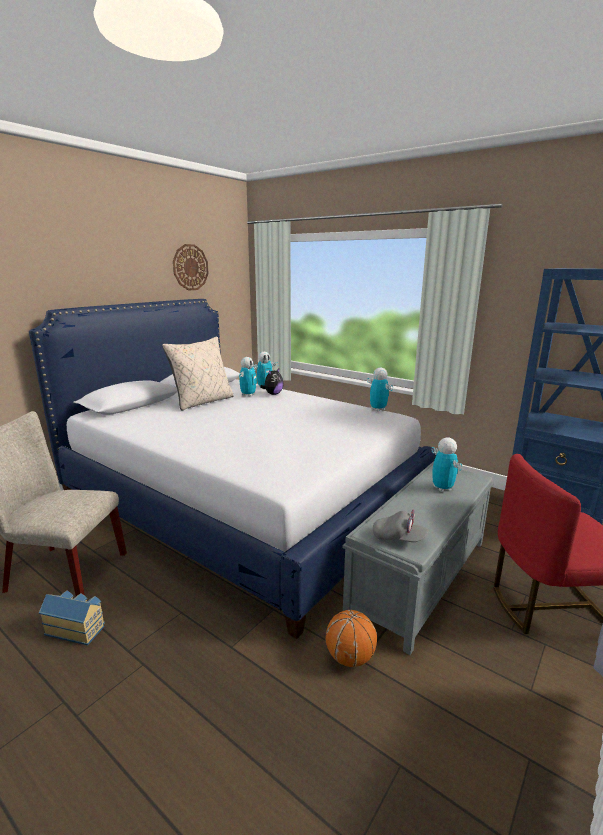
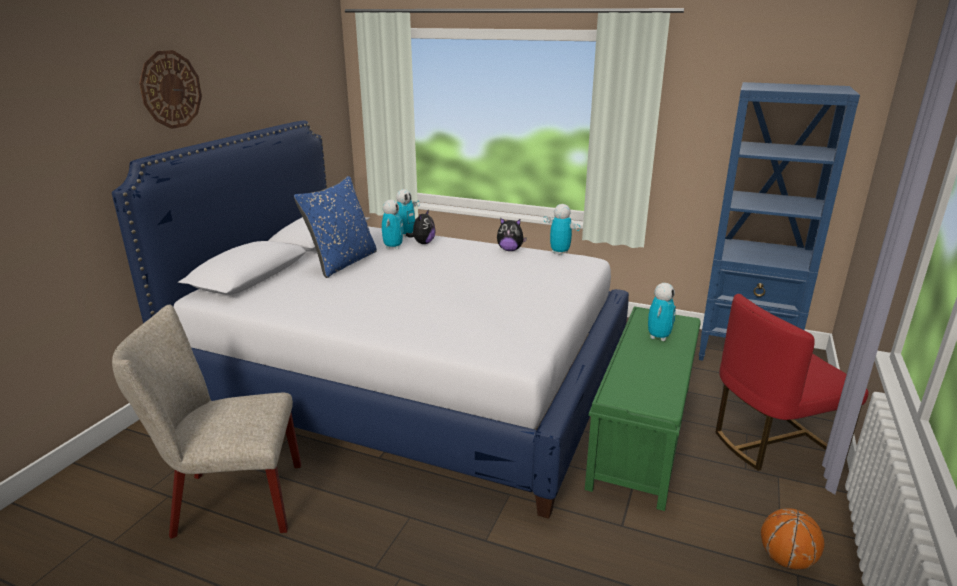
camera: 15 degrees left, 5 degrees up
(76, 628) = (296, 558): toy house -> none
(190, 267) = (282, 78): wall clock -> wall clock (170, 89)
(203, 402) = (343, 263): beige pillow -> blue pillow
(338, 404) = (510, 250): none -> plush toy
(350, 657) = (609, 525): basketball -> basketball (786, 559)
(399, 538) = (645, 397): grey cap -> none
(420, 576) = (642, 432): grey bench -> green bench
(442, 488) = (658, 337): toy robot -> toy robot turned 60 degrees clockwise

